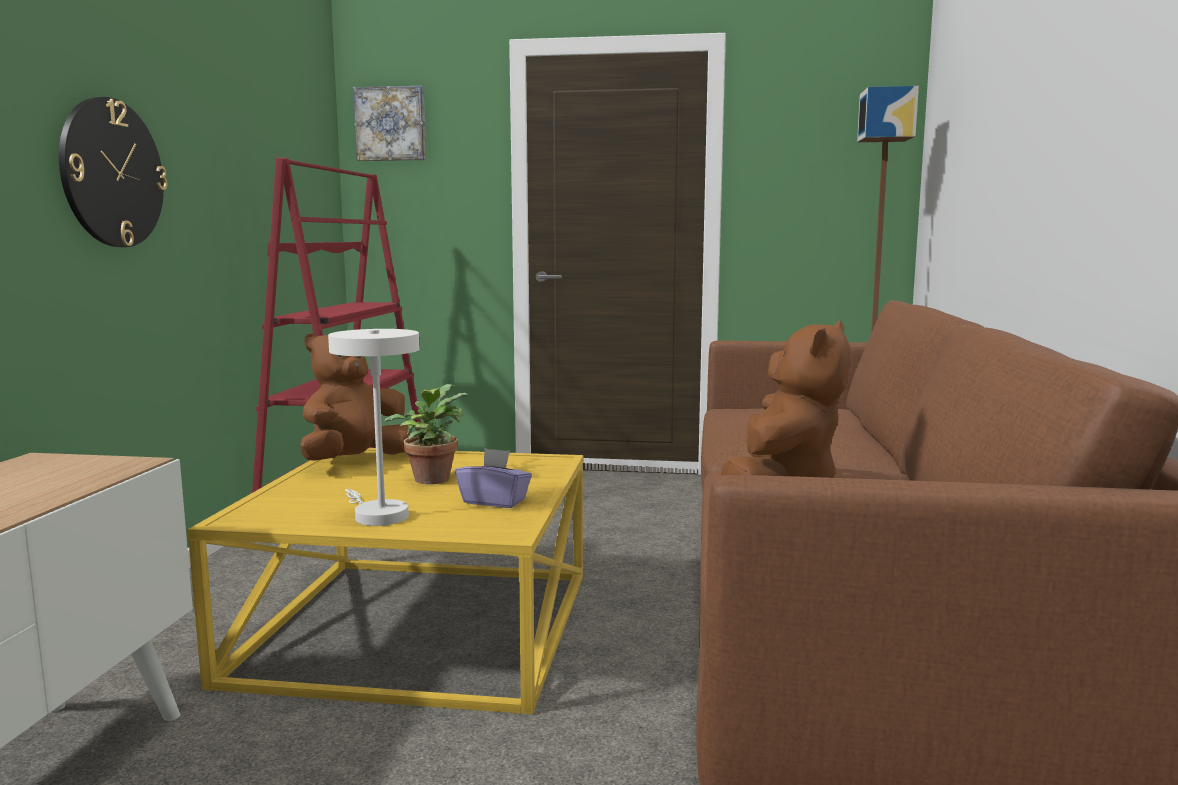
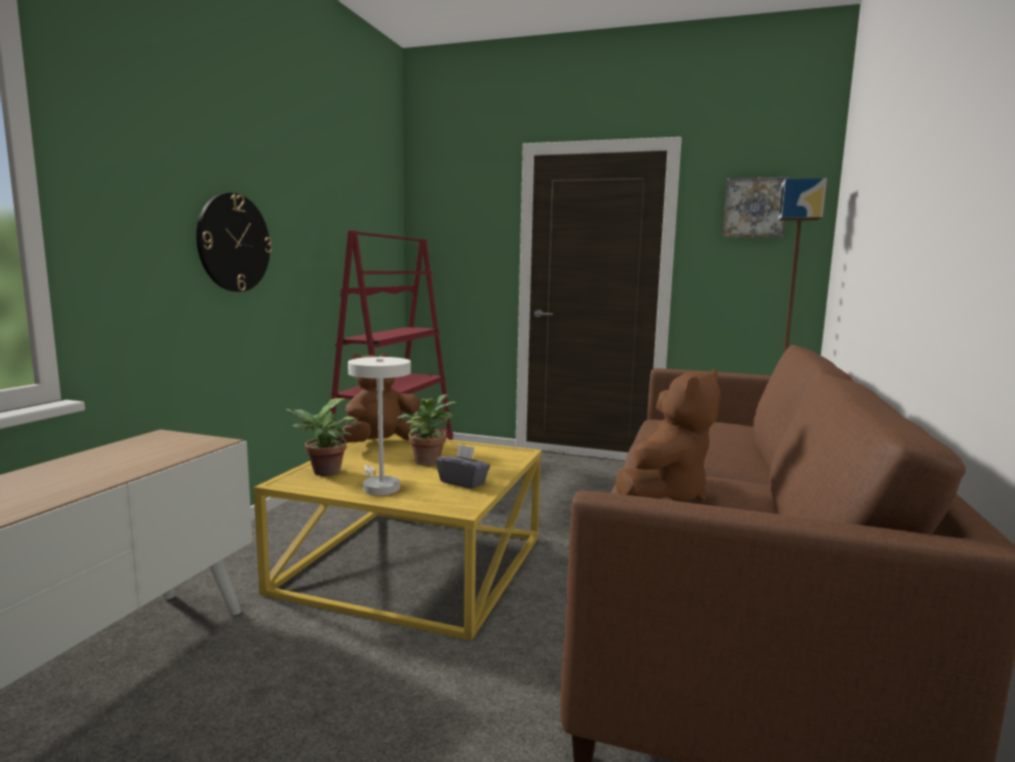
camera: 10 degrees right, 0 degrees up
(286, 503) = (323, 472): none -> potted plant
(391, 124) = (439, 203): picture -> picture (754, 208)
(494, 501) = (463, 482): purple tissue box -> grey tissue box

